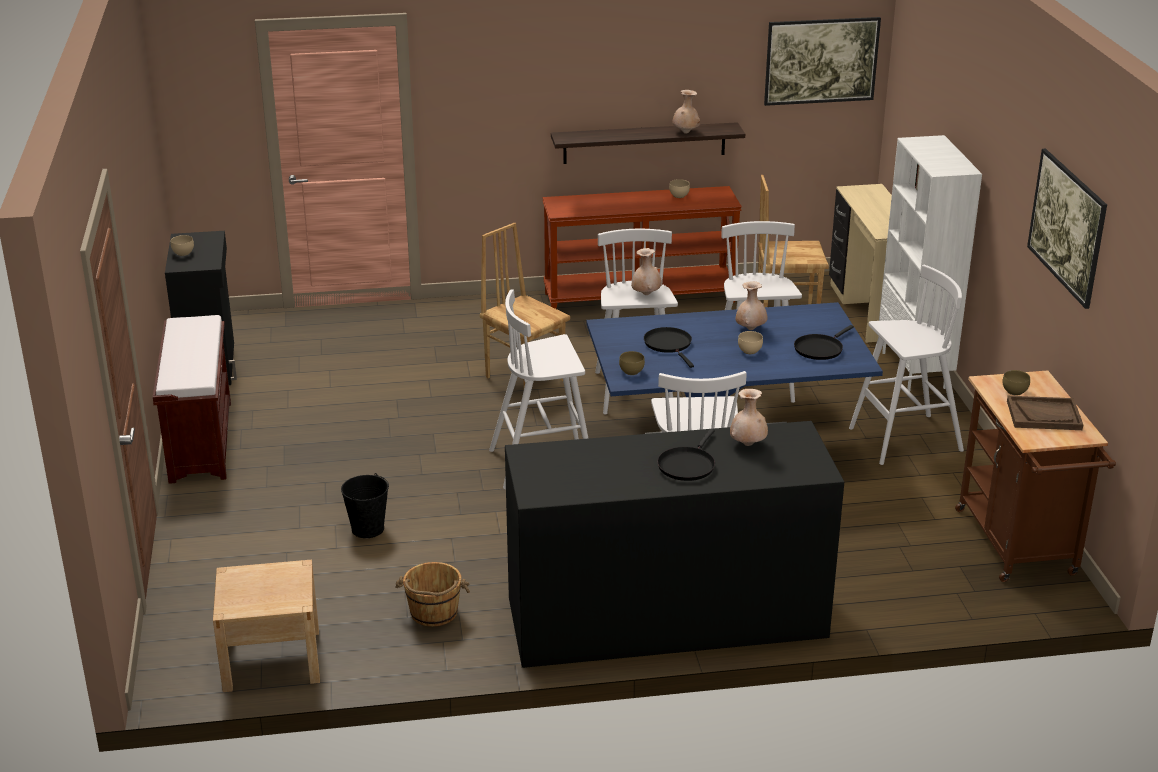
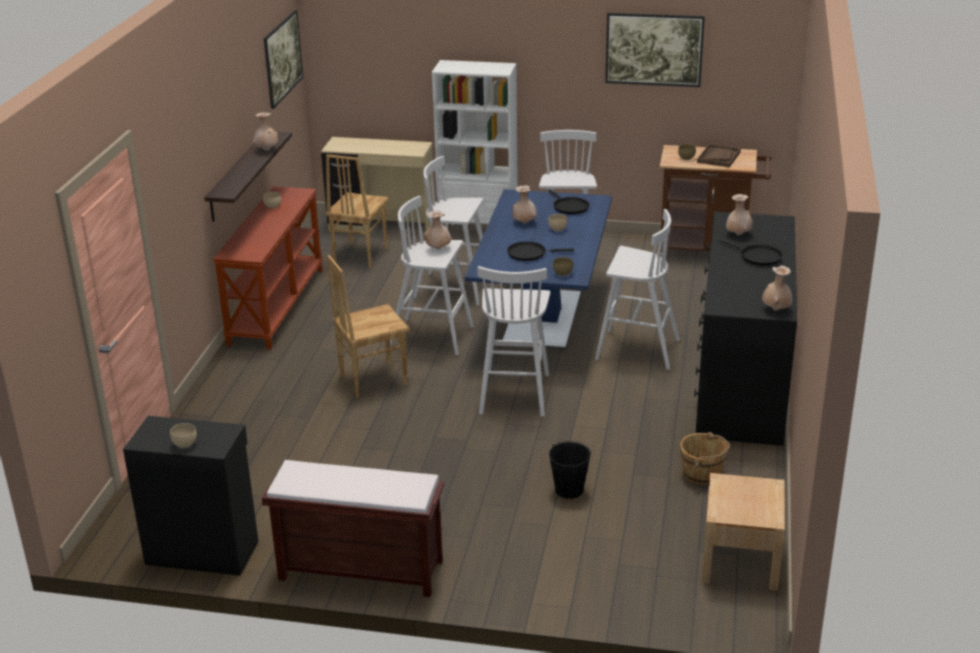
camera: 70 degrees left, 0 degrees up
(541, 491) = (776, 309): none -> beige vase

